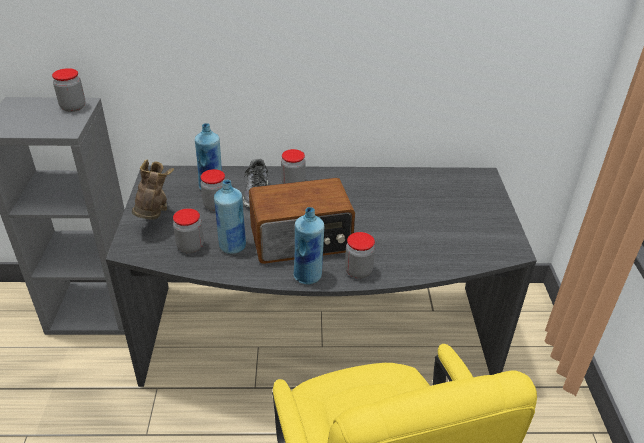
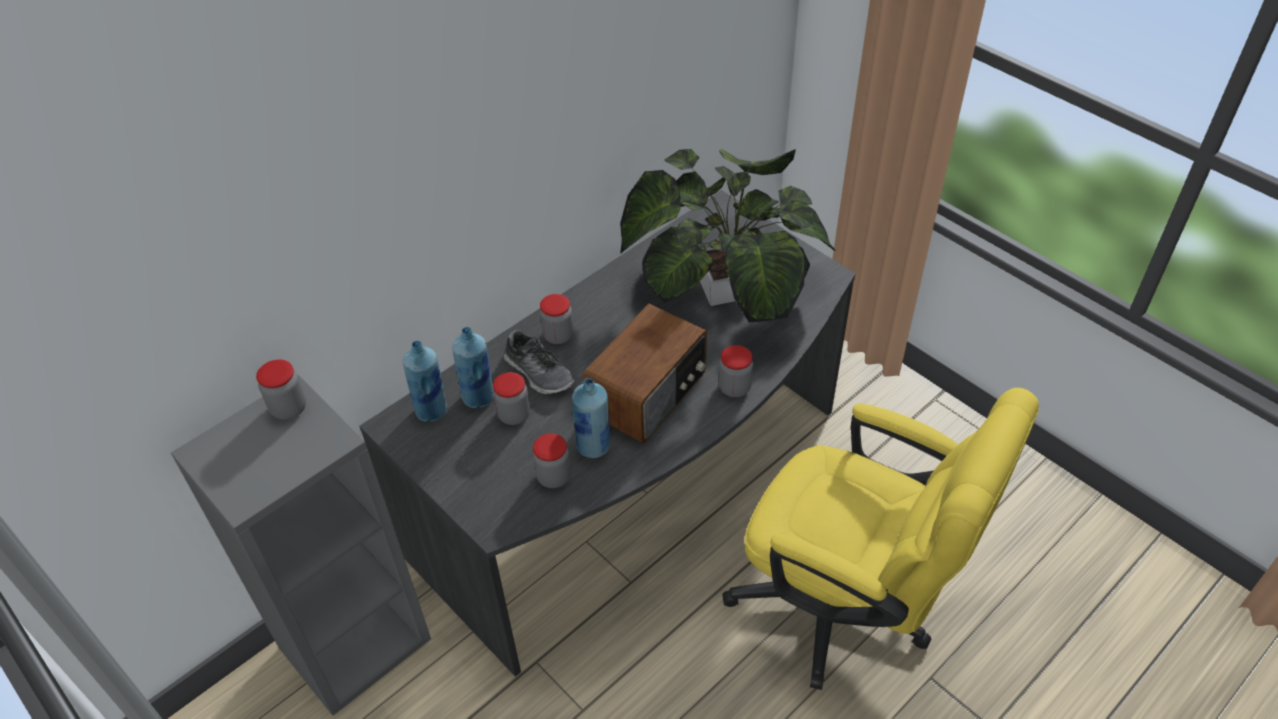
camera: 40 degrees left, 10 degrees up
(154, 216) = (468, 473): brown boot -> none
(308, 276) = (699, 424): blue bottle -> blue bottle (432, 410)
(432, 215) = (727, 284): none -> potted plant

